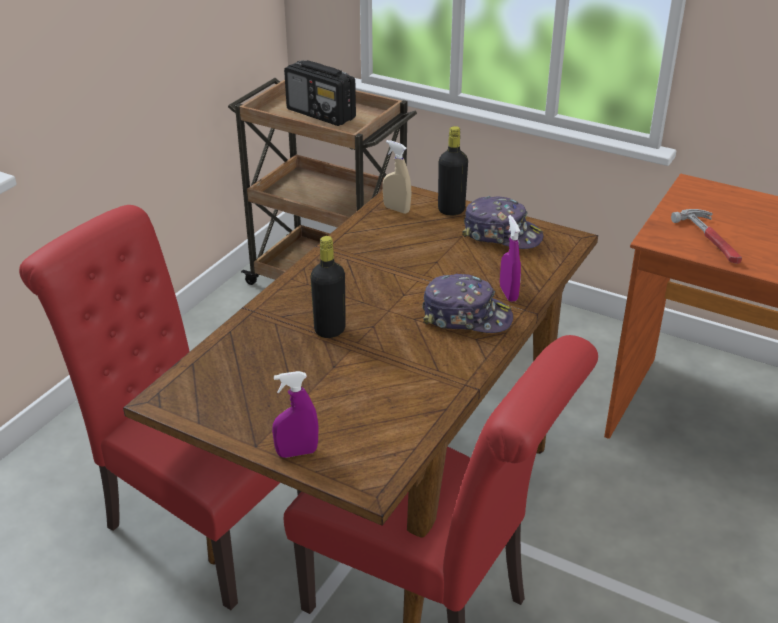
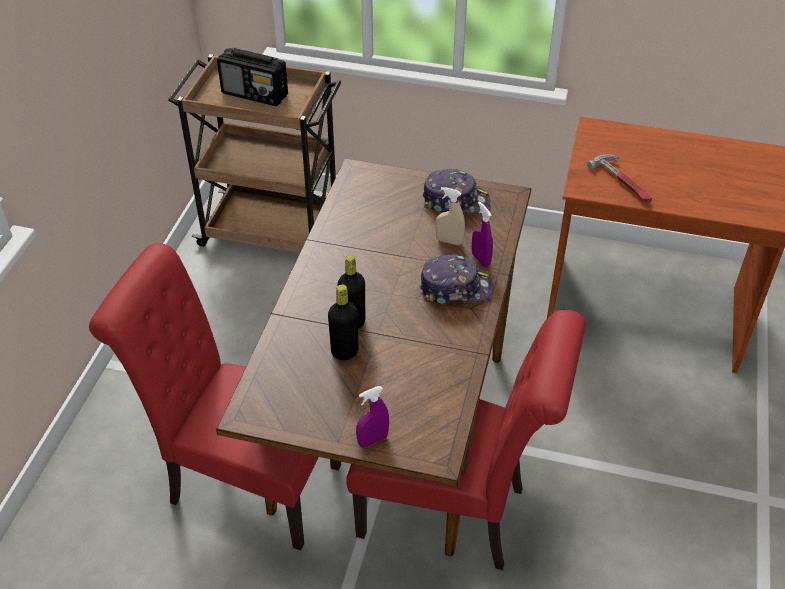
camera: 15 degrees left, 10 degrees up
(396, 209) = (360, 189): beige spray bottle -> beige spray bottle (449, 241)
(451, 210) = (405, 182): black bottle -> black bottle (344, 352)

